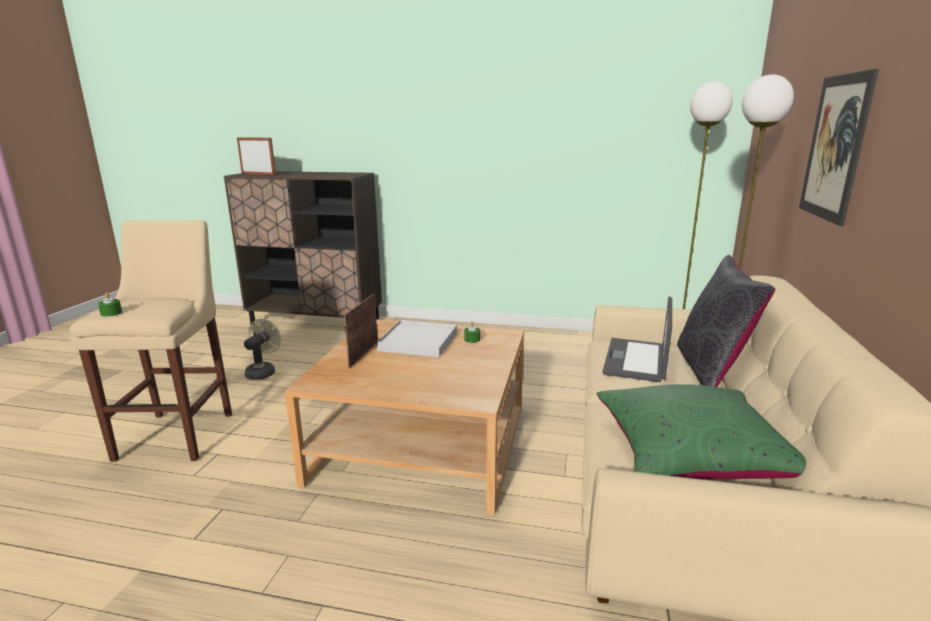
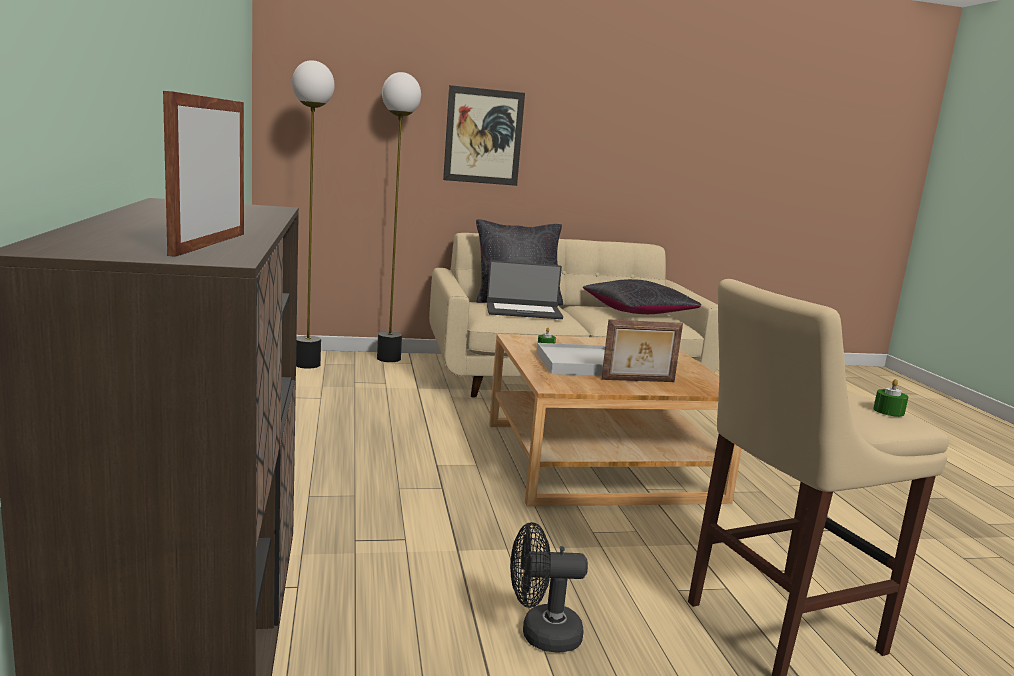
camera: 115 degrees left, 5 degrees down
(263, 372) = (541, 634): beige fan -> black fan
(692, 453) = (638, 312): green pillow -> black pillow

